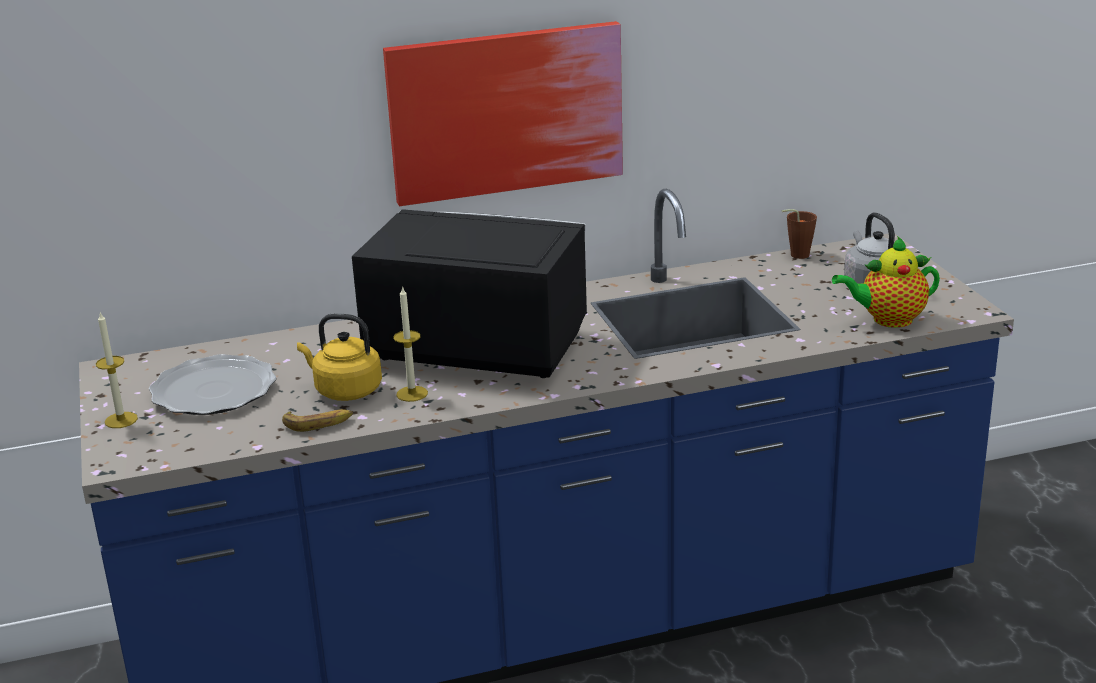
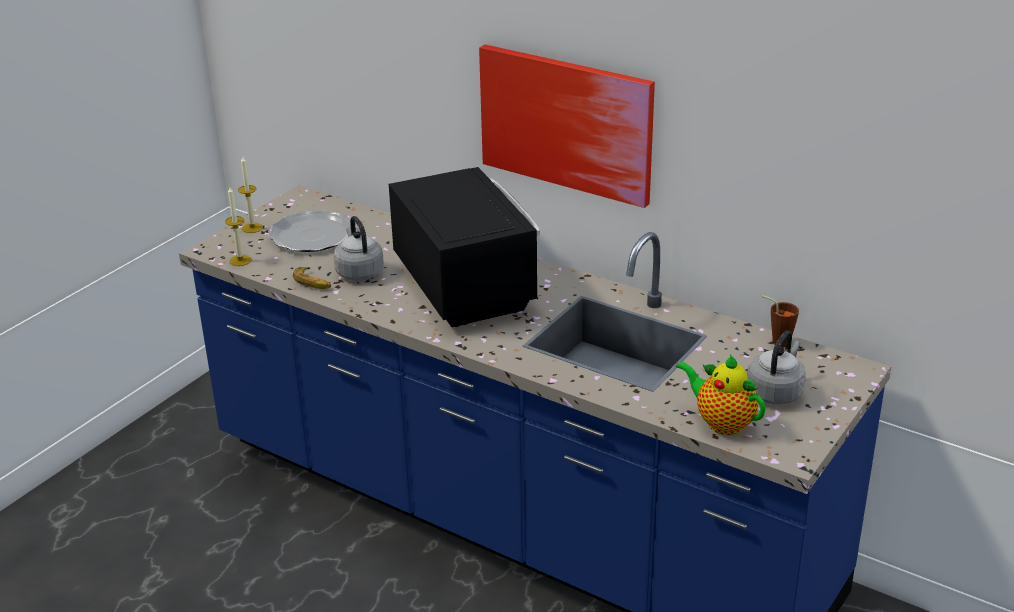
camera: 50 degrees right, 5 degrees up
(345, 390) = (359, 272): yellow kettle -> grey kettle
(412, 394) = (380, 293): candle -> candle (240, 260)

